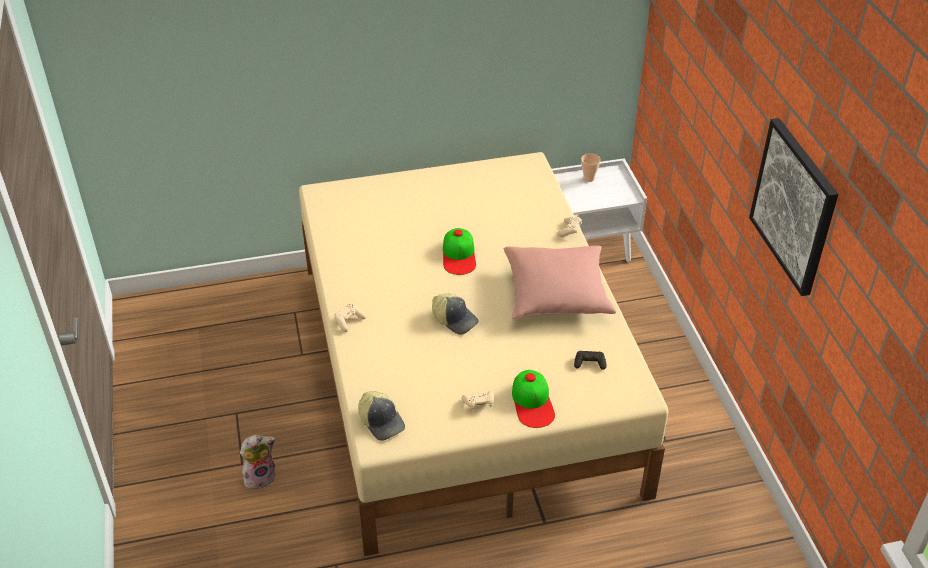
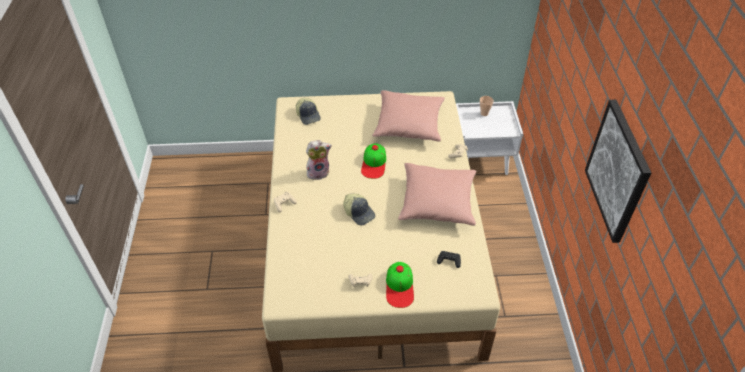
camera: 10 degrees right, 5 degrees up
(260, 477) = (217, 300): plush toy -> plush toy (318, 172)
(382, 421) = (288, 285): cap -> cap (308, 115)
(494, 200) = (409, 124): none -> pink pillow

